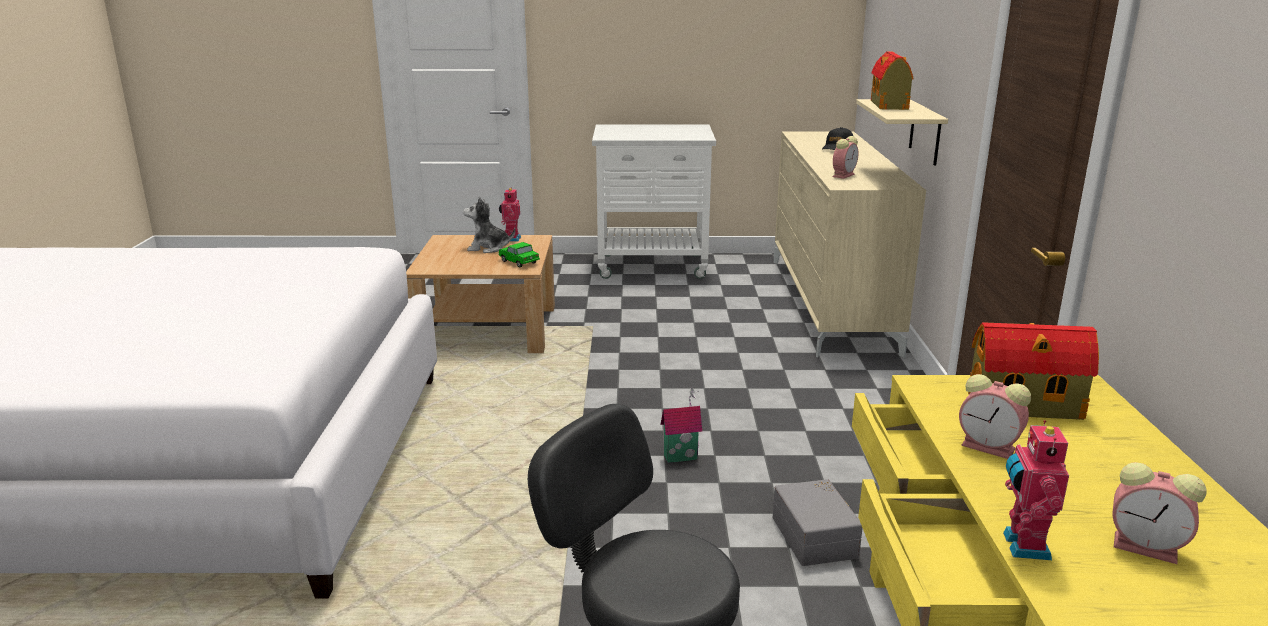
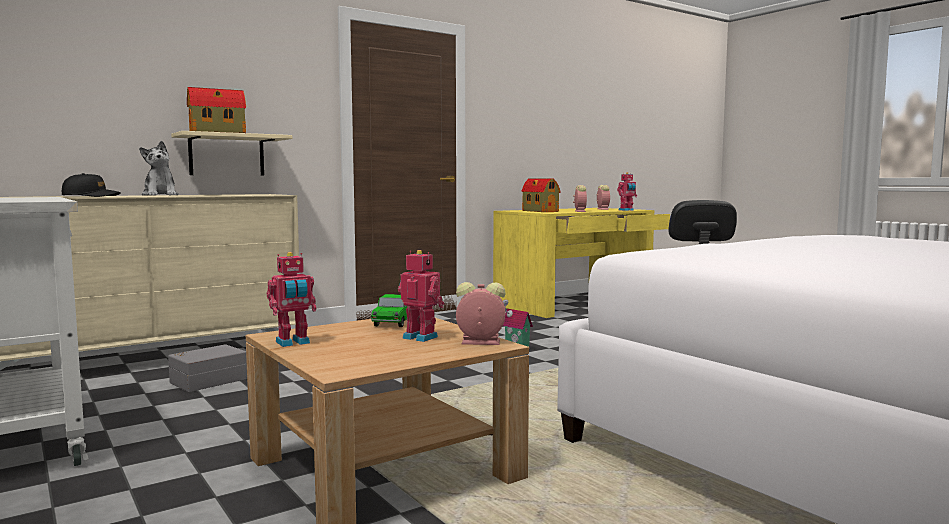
camera: 125 degrees left, 15 degrees down
(470, 260) = (421, 337): none -> toy robot
(488, 248) = (357, 342): plush toy -> plush toy (160, 195)
(816, 536) = (537, 325): grey storage box -> grey storage box (208, 380)
(843, 175) = (236, 195): alarm clock -> alarm clock (479, 342)

